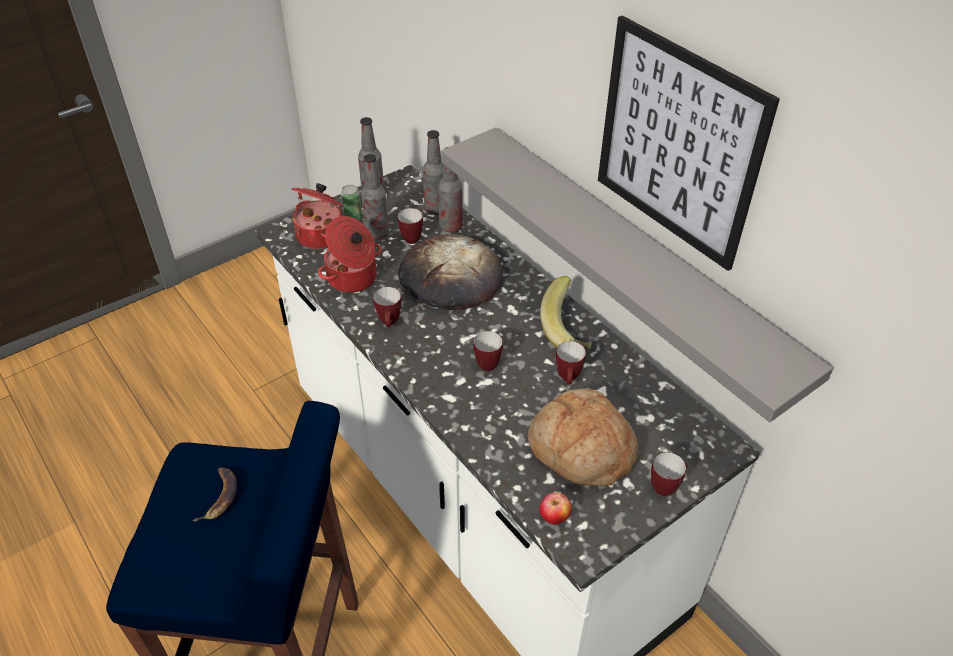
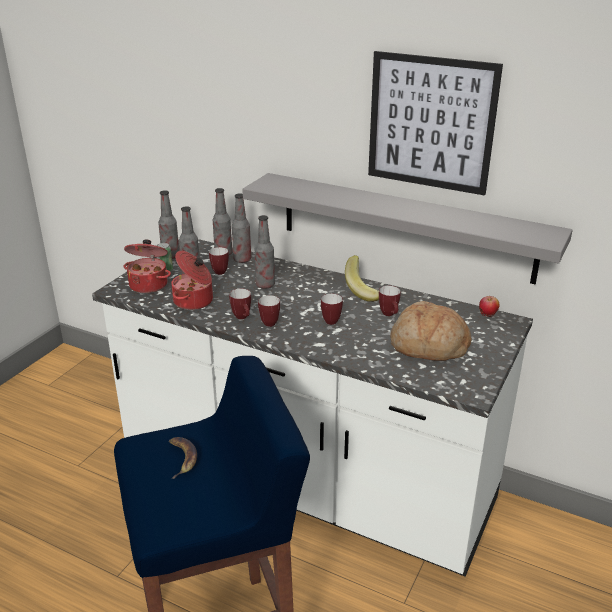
camera: 25 degrees left, 15 degrees down
(450, 277) = (265, 285): bread -> bottle
(554, 518) = (442, 383): apple -> apple (487, 315)
(666, 486) = (495, 348): mug -> mug (271, 322)

